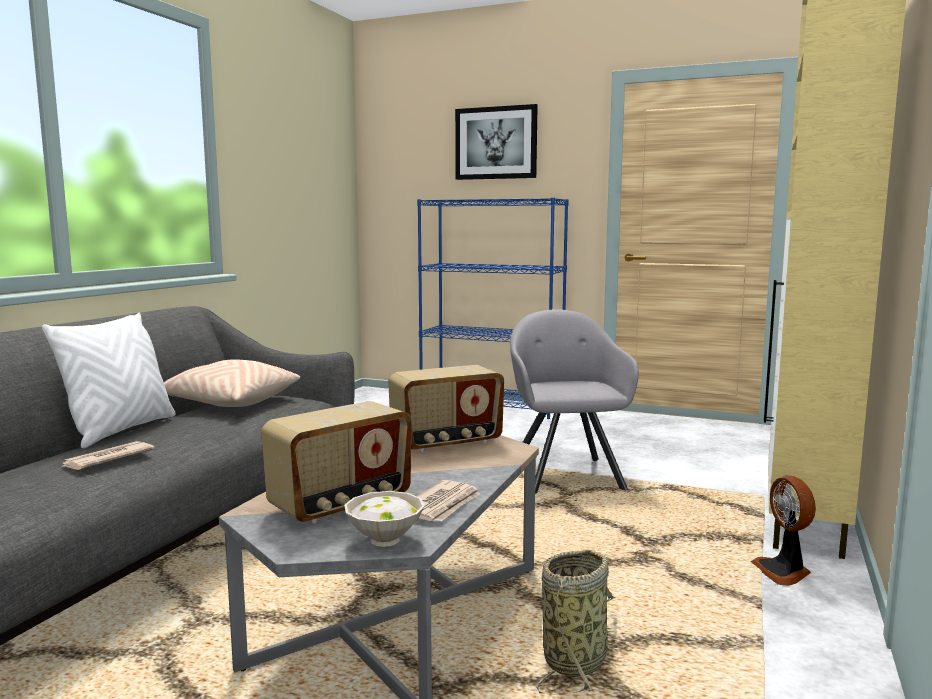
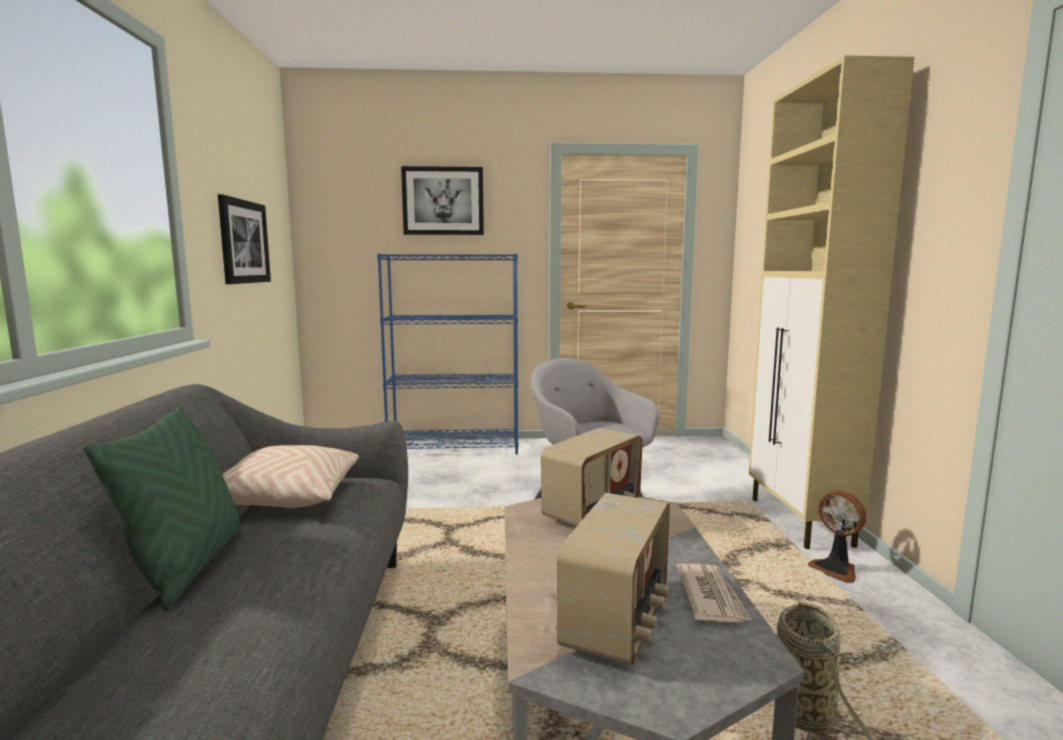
camera: 25 degrees left, 0 degrees up
(107, 459) = (234, 623): newspaper -> none
(120, 430) = (186, 567): white pillow -> green pillow
(290, 189) = (243, 242): none -> picture
(383, 540) = (733, 663): white bowl -> none

